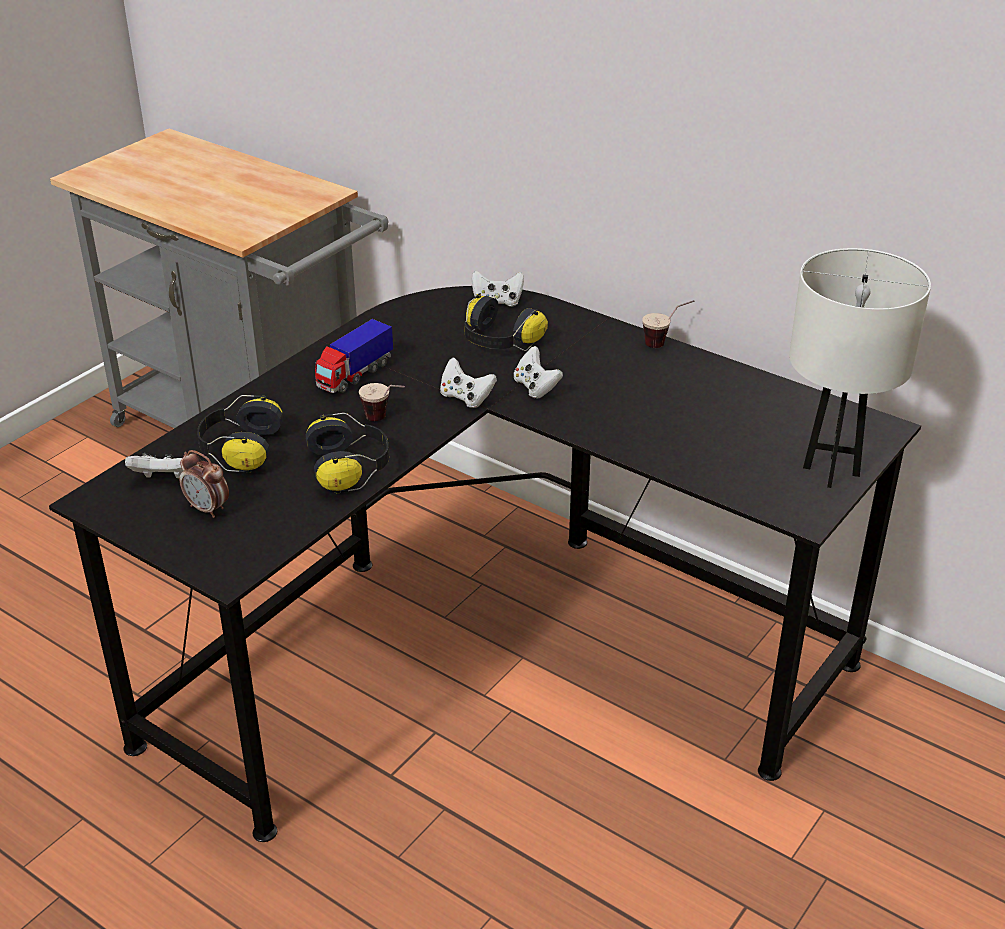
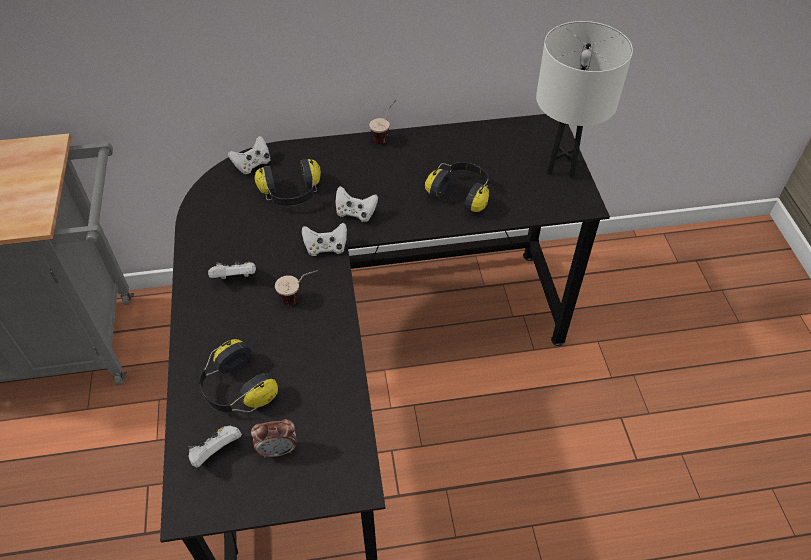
camera: 45 degrees left, 15 degrees up
(350, 468) = (325, 348): headphones -> headphones (461, 194)
(354, 375) = (235, 278): toy truck -> white game controller

